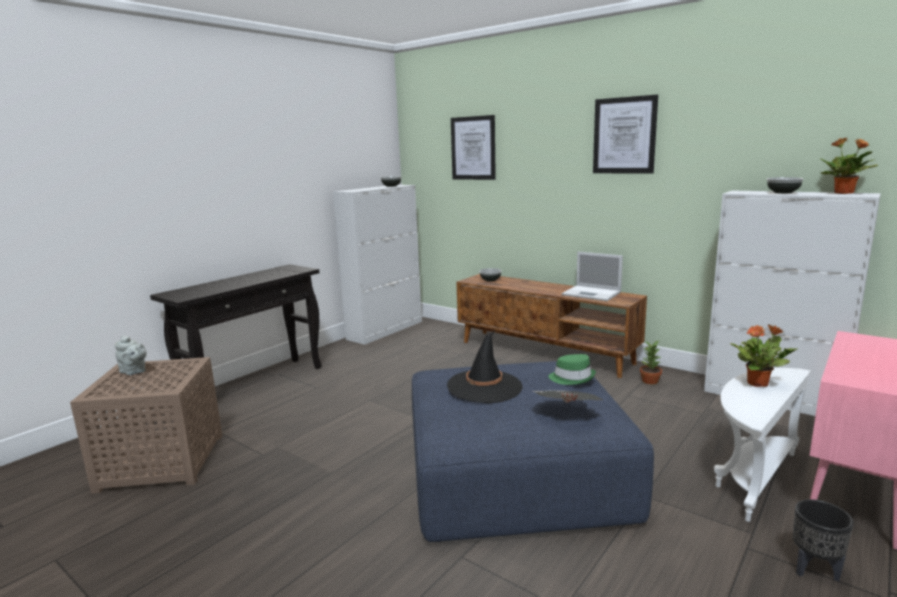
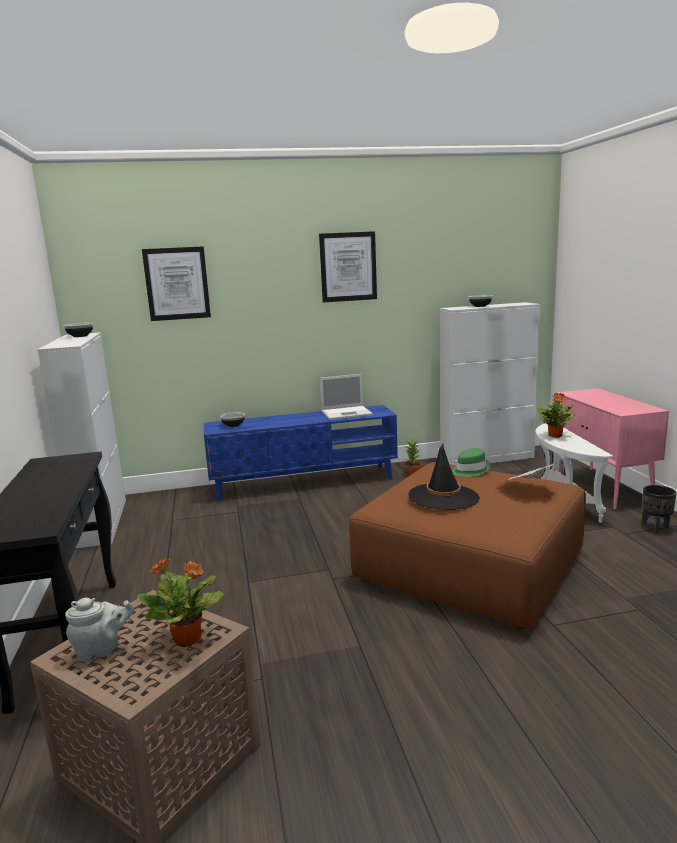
camera: 50 degrees left, 0 degrees up
(517, 474) = (471, 564): blue ottoman -> brown ottoman
(545, 352) = (304, 482): brown tv stand -> blue tv stand
(844, 193) = (512, 303): potted plant -> potted plant (188, 639)

